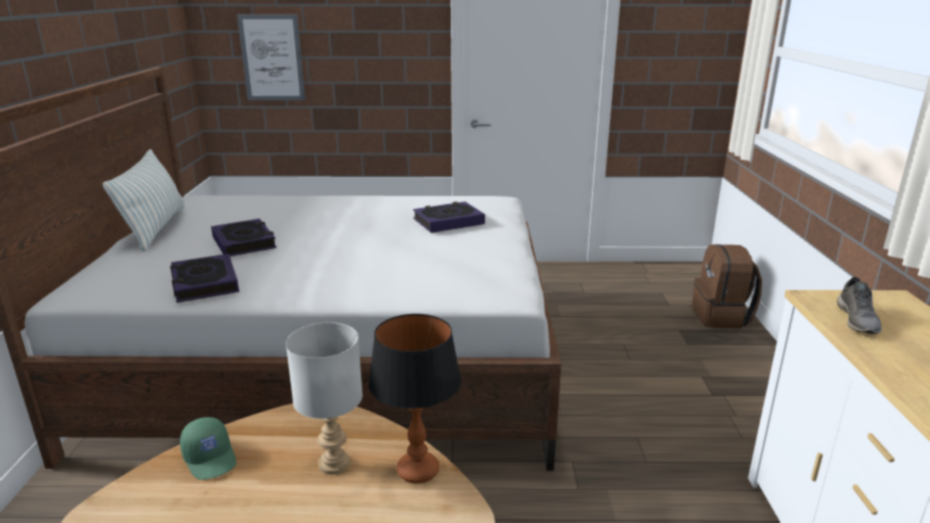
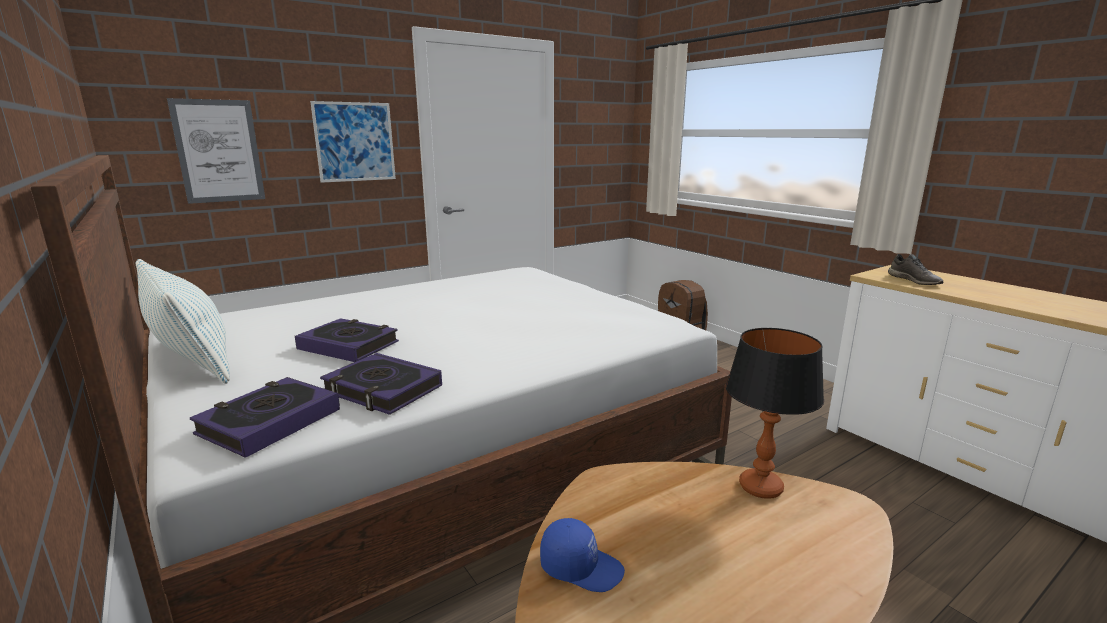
camera: 35 degrees left, 5 degrees down
(211, 458) = (581, 567): green cap -> blue cap
(334, 462) = (693, 513): grey table lamp -> none
(385, 51) = (355, 142): none -> picture
(448, 222) = (519, 290): book -> book (269, 422)

